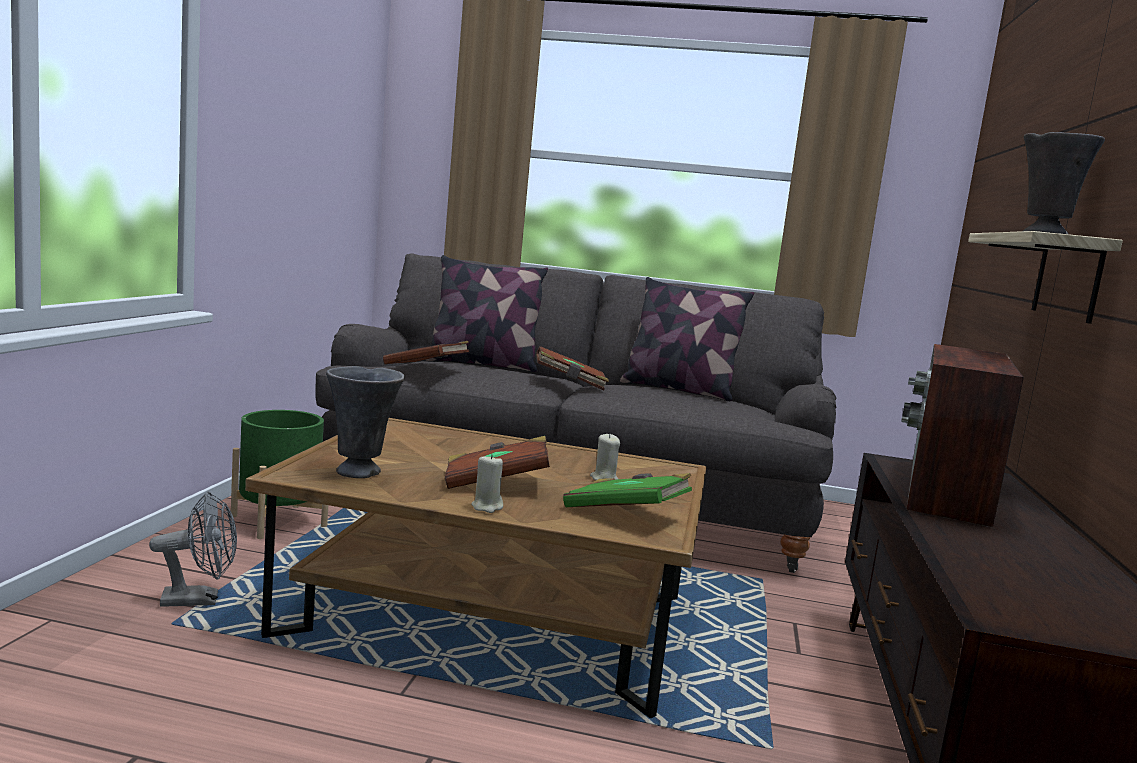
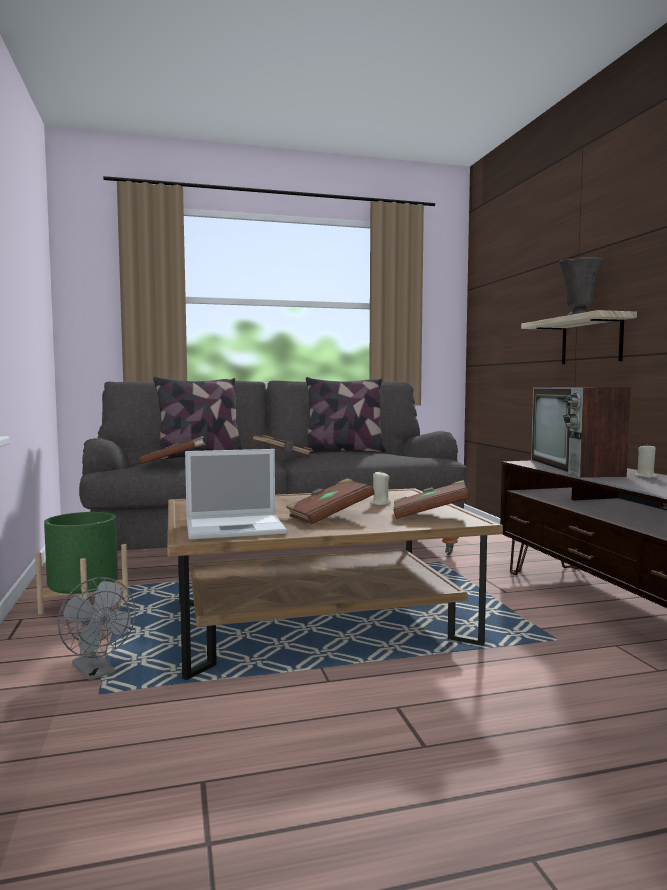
camera: 25 degrees left, 5 degrees down
(199, 599) = (97, 672): grey fan -> grey fan turned 90 degrees clockwise
(360, 472) = (237, 527): grey vase -> laptop
(487, 507) = (354, 527): beige candle -> beige candle (646, 476)
(625, 514) = (430, 516): green book -> brown book

